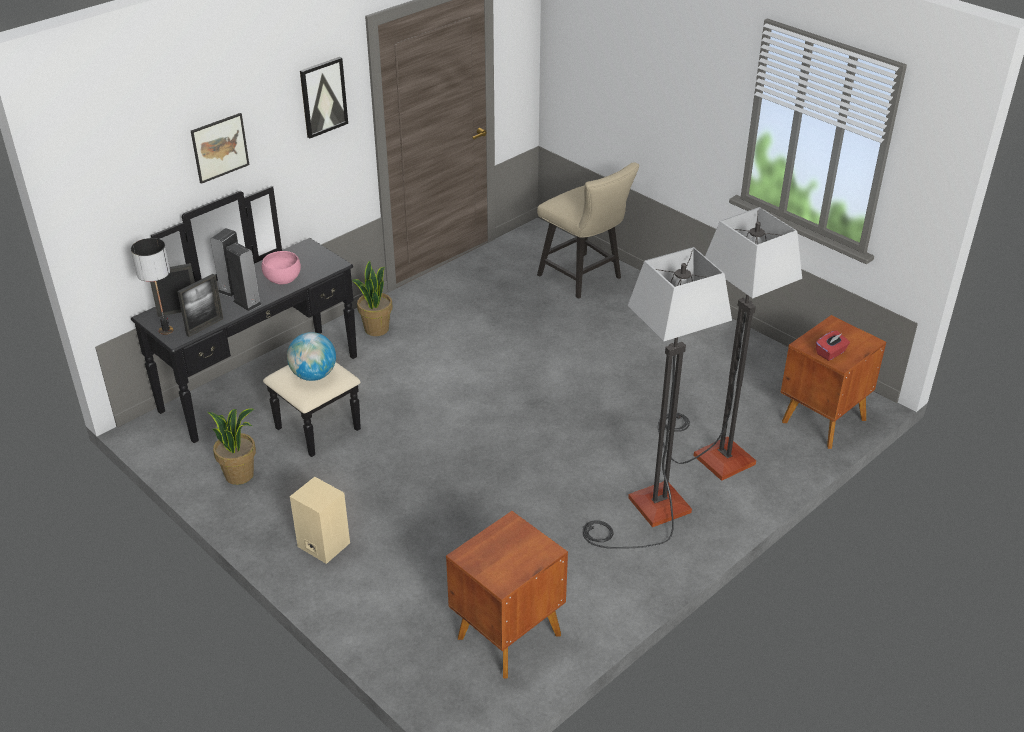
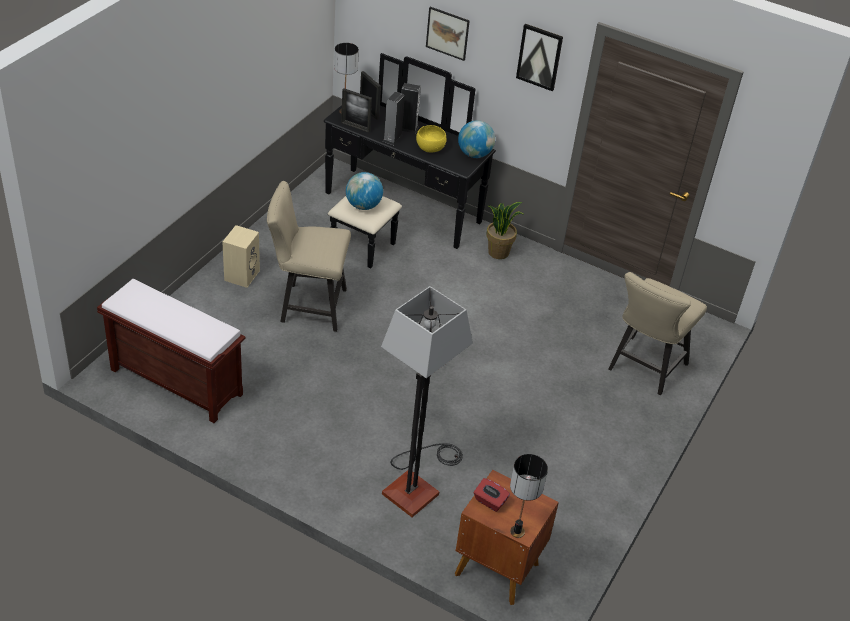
camera: 70 degrees right, 5 degrees up
(240, 474) = (300, 221): potted plant -> none
(282, 279) = (430, 148): pink bowl -> yellow bowl
(312, 252) = (474, 154): none -> globe
(407, 492) = (307, 306): none -> beige chair
(507, 635) = (175, 382): brown nightstand -> brown bench
(647, 514) = (324, 448): floor lamp -> none
(868, 344) = (517, 531): none -> table lamp

